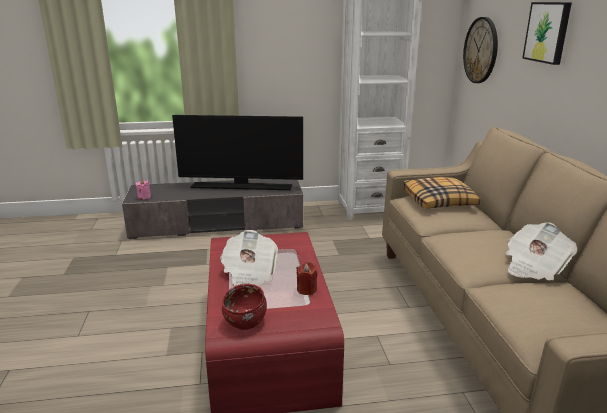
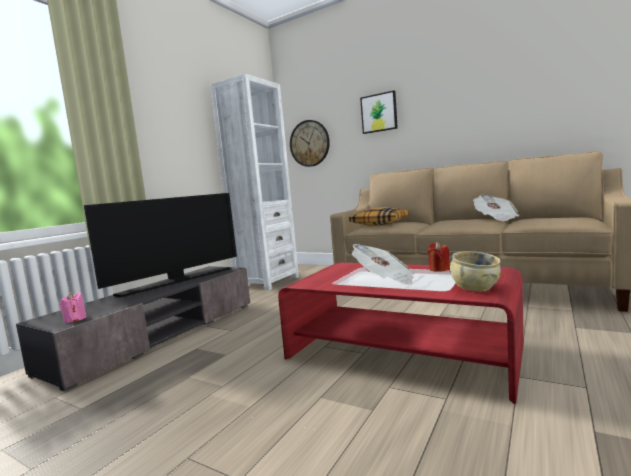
camera: 50 degrees left, 15 degrees down
(245, 322) = (475, 288): red bowl -> beige bowl

